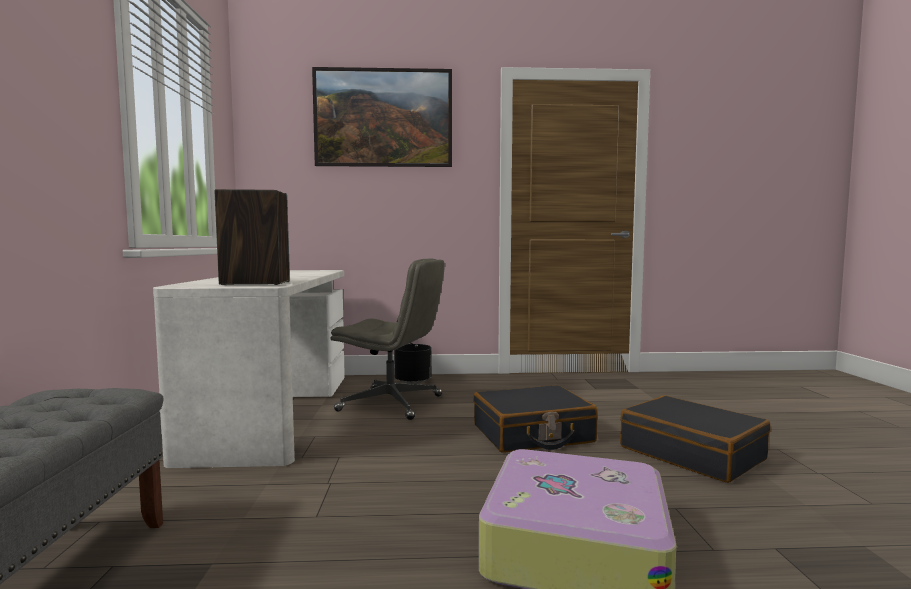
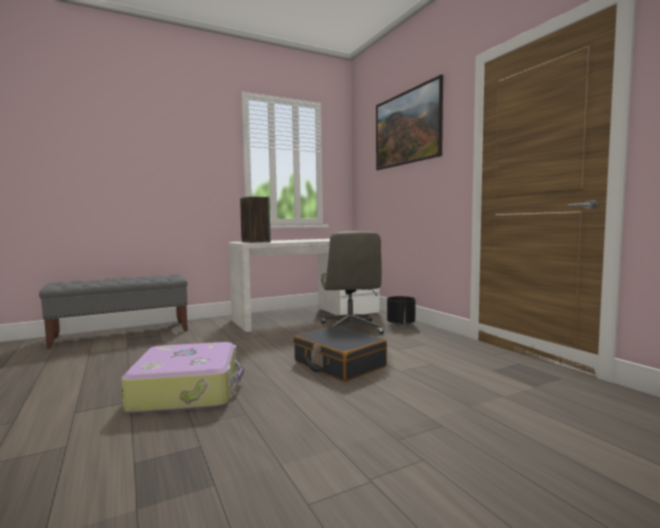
camera: 65 degrees right, 0 degrees up
(692, 453) = (359, 416): black suitcase -> none

